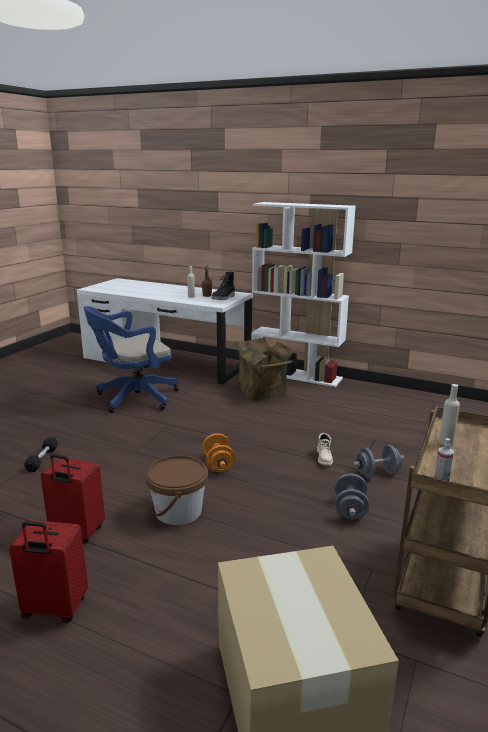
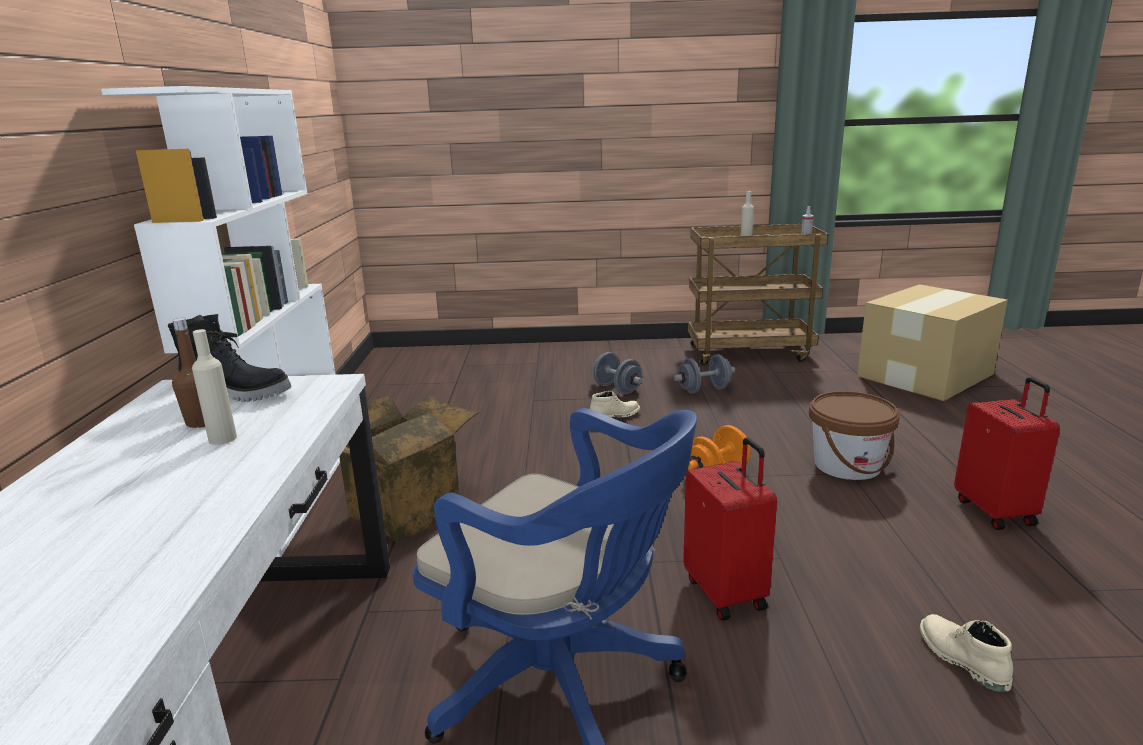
camera: 115 degrees left, 0 degrees up
(42, 459) = (960, 659): black dumbbell -> beige boot
(54, 609) = (1071, 471): red suitcase -> red suitcase (727, 593)

